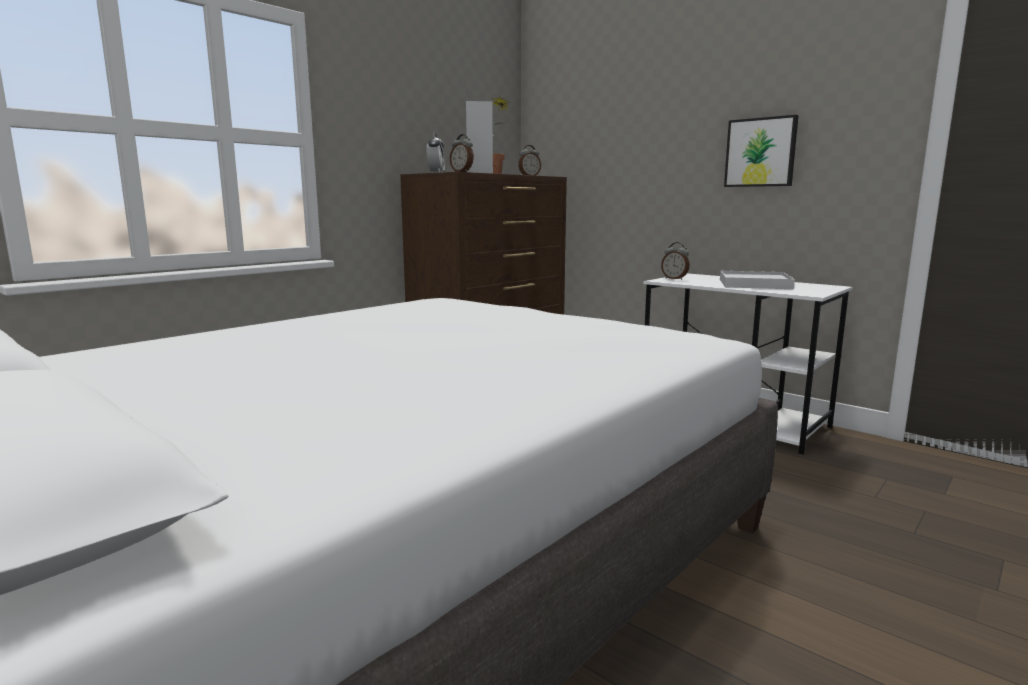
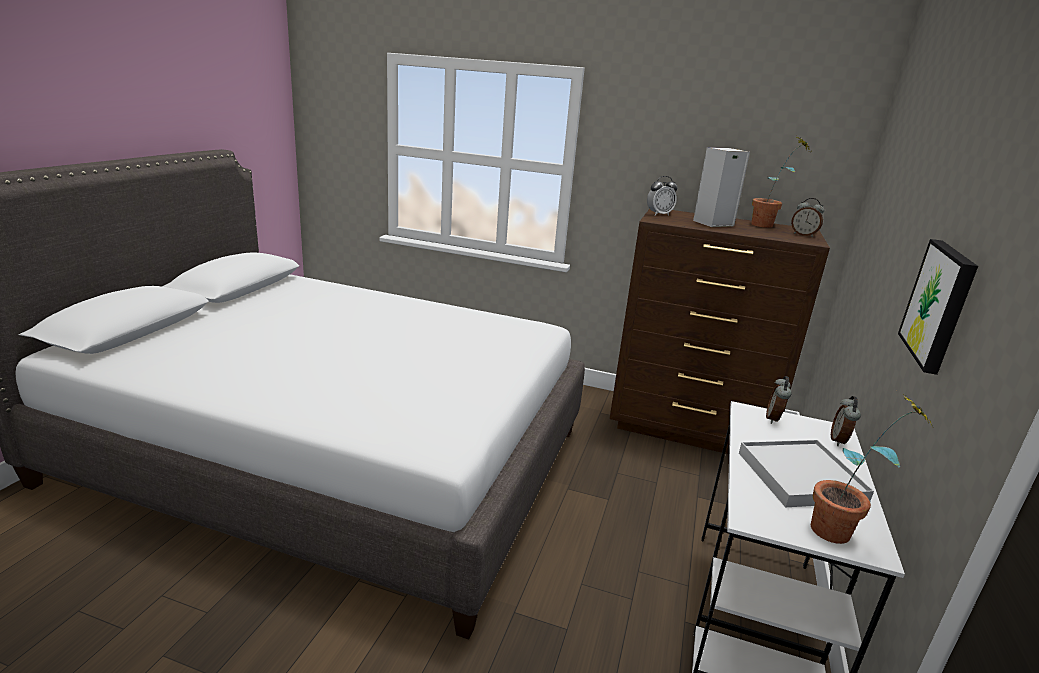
camera: 65 degrees right, 10 degrees up
(462, 172) = (661, 221): alarm clock -> alarm clock (839, 441)
(817, 287) = (843, 532): none -> potted plant

